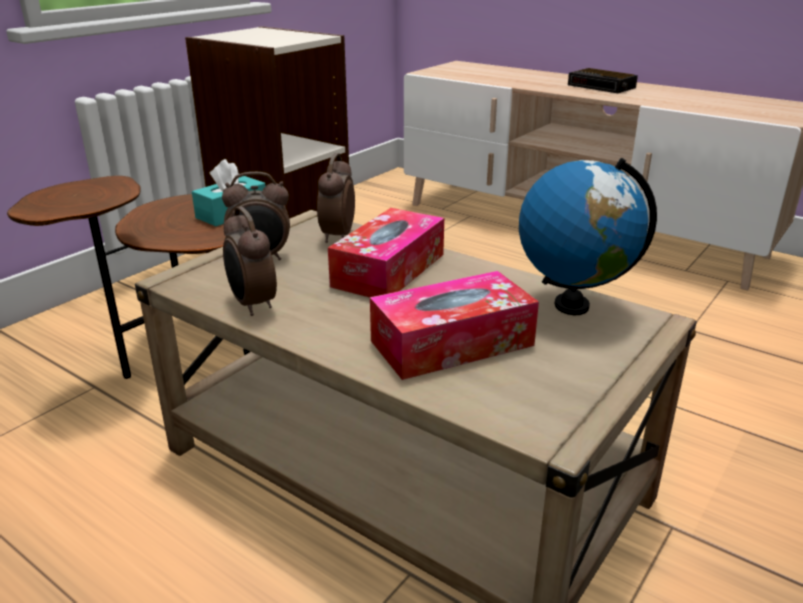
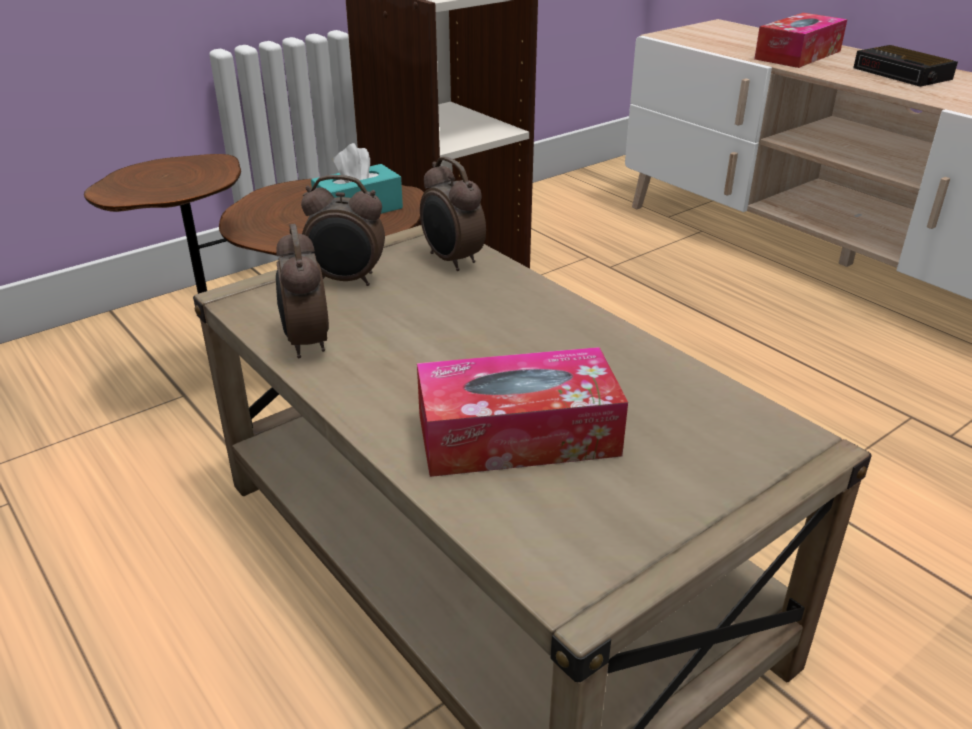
camera: 15 degrees right, 5 degrees up
(336, 236) = (451, 261): alarm clock -> alarm clock turned 60 degrees counterclockwise
(389, 270) = (491, 317): tissue box -> tissue box (798, 55)
(571, 305) = (703, 404): globe -> none

